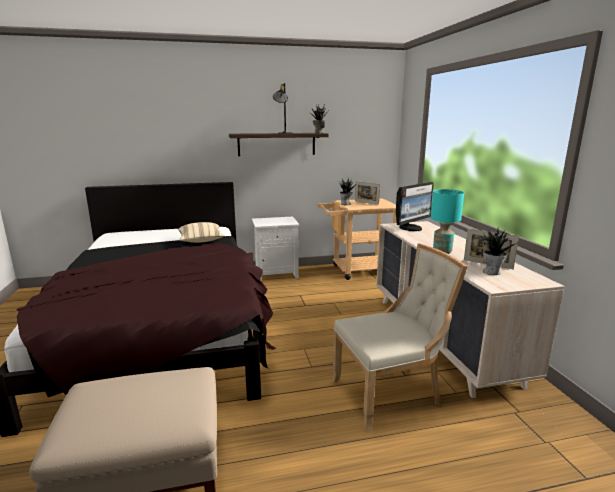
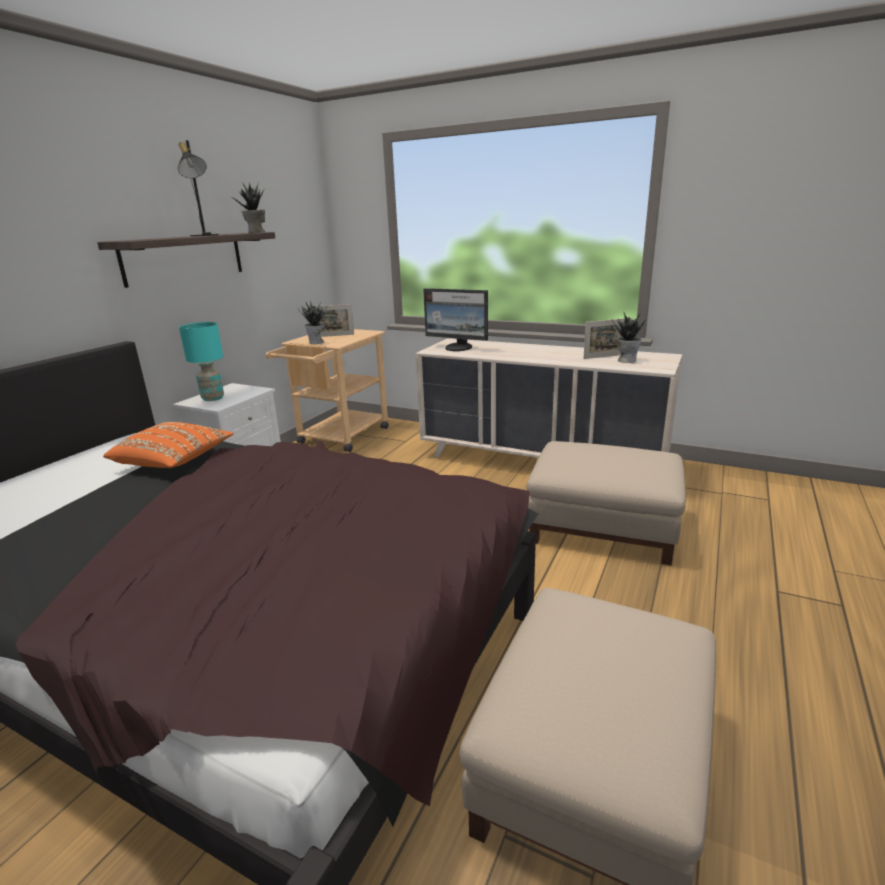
camera: 50 degrees left, 5 degrees up
(201, 241) = (174, 461): beige pillow -> orange pillow
(390, 394) = (603, 526): beige chair -> beige ottoman
(411, 228) = (458, 348): monitor -> monitor turned 120 degrees clockwise
(442, 252) = (550, 358): turquoise table lamp -> turquoise table lamp (213, 398)

